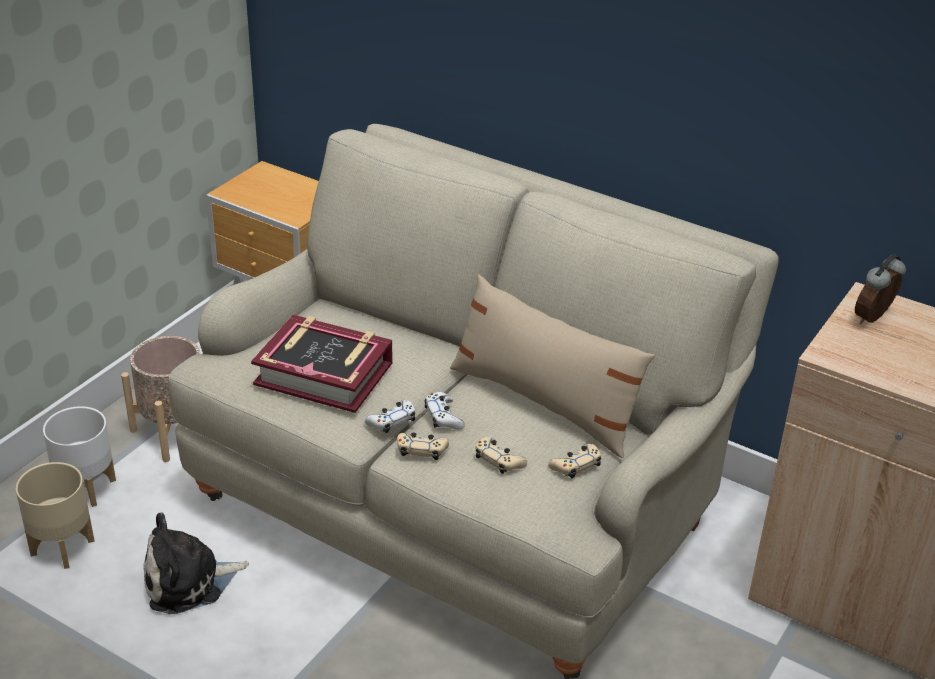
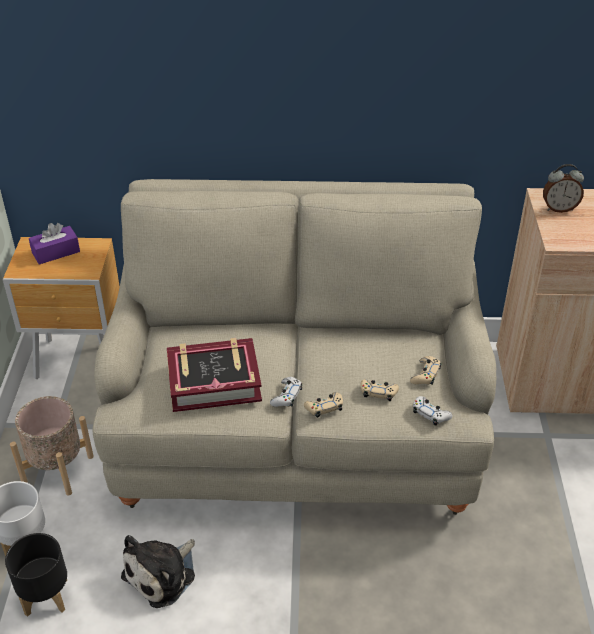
camera: 30 degrees left, 5 degrees up
(63, 546) = (46, 596): beige planter -> black planter
(281, 187) = (56, 252): none -> purple tissue box
(443, 417) = (316, 378): white game controller -> white game controller (430, 414)
(544, 403) = (368, 340): beige pillow -> none
(874, 319) = (559, 208): alarm clock -> alarm clock turned 105 degrees counterclockwise

